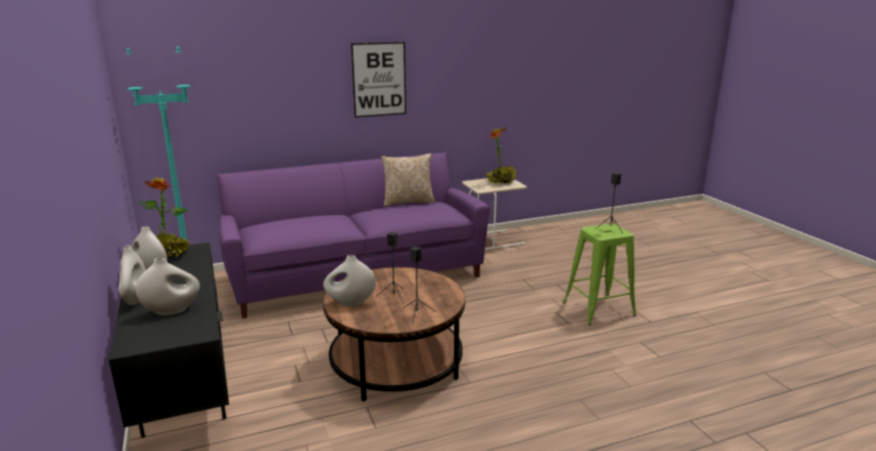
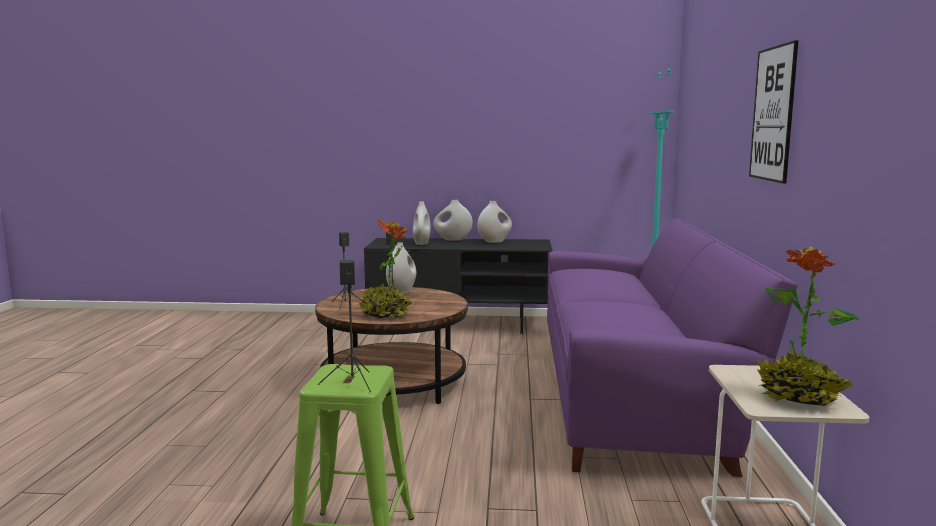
camera: 115 degrees right, 10 degrees down
(168, 255) = (531, 244): potted plant -> potted plant (385, 314)
(408, 202) = (665, 319): pillow -> none

